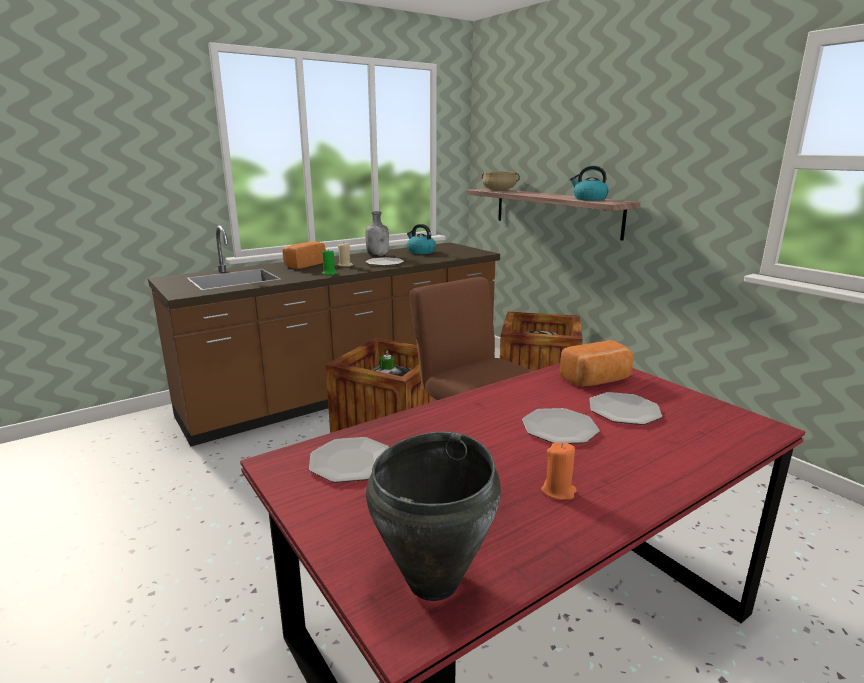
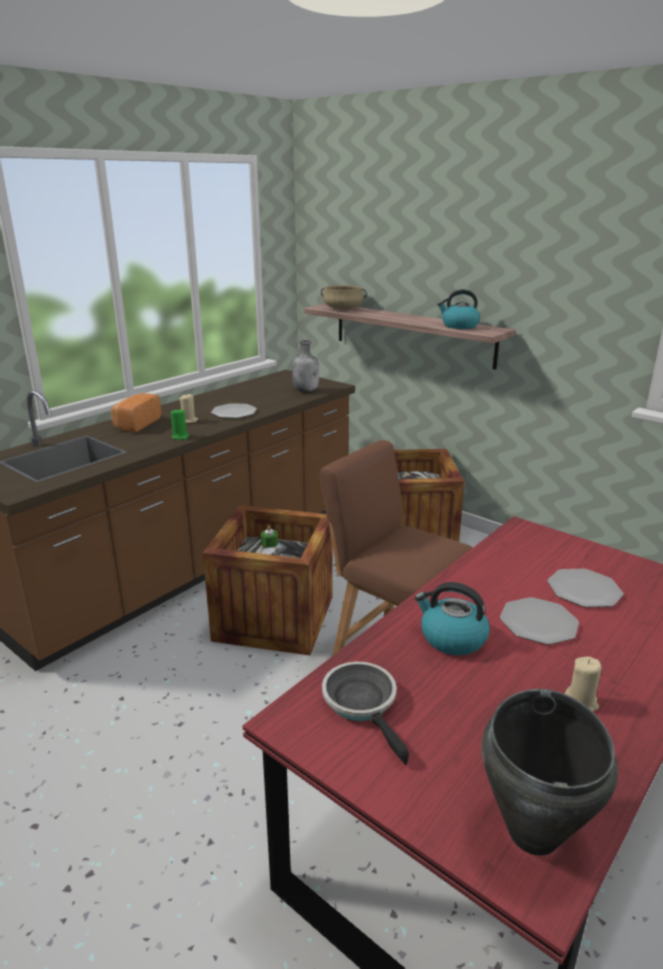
camera: 15 degrees left, 5 degrees up
(350, 461) = (363, 704): plate -> frying pan
(378, 255) = (217, 400): grey bottle -> grey bottle (306, 391)
(420, 252) = (263, 389): kettle -> kettle (452, 638)
(558, 491) = (581, 702): orange candle -> beige candle
(597, 380) = (539, 553): bread -> none

